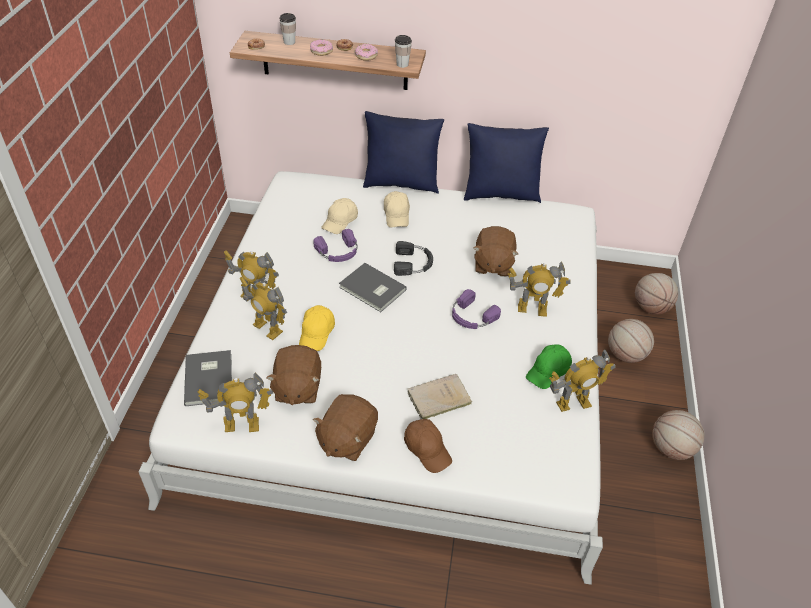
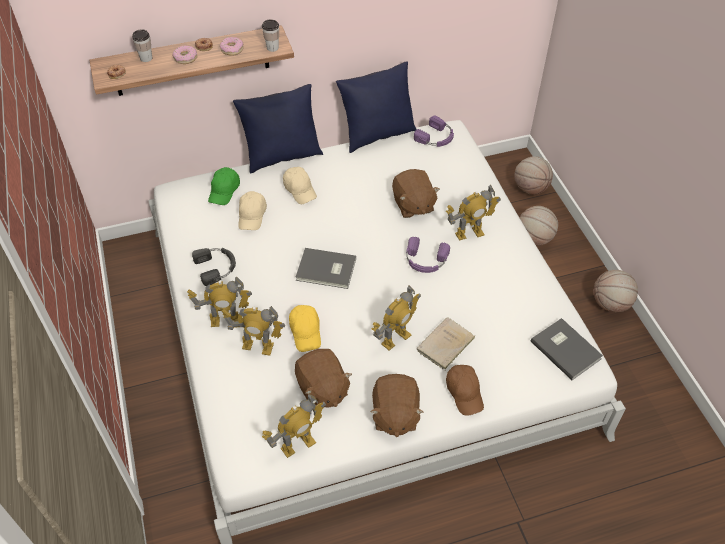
camera: 25 degrees left, 5 degrees up
(210, 378) = (239, 415): grey book -> grey book (566, 348)
(338, 252) = (271, 246): purple headphones -> purple headphones (436, 137)
(413, 263) = (345, 231): black headphones -> black headphones (216, 267)
(427, 449) = (464, 393): brown cap -> brown cap turned 45 degrees clockwise
(548, 371) = (515, 283): green cap -> green cap (224, 191)
(573, 403) = (550, 302): toy robot -> toy robot (395, 338)

